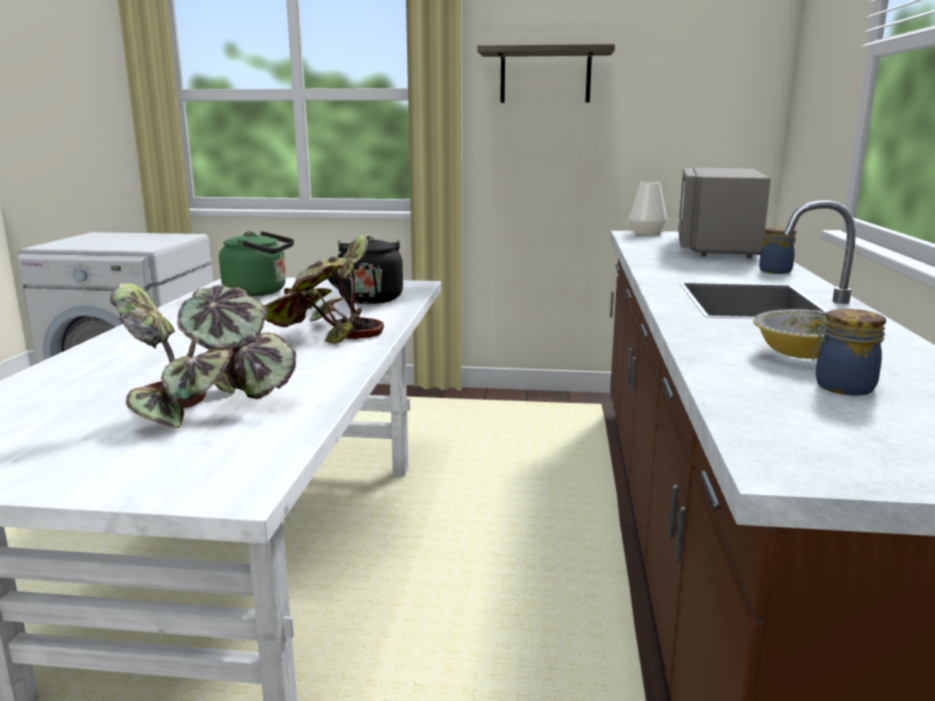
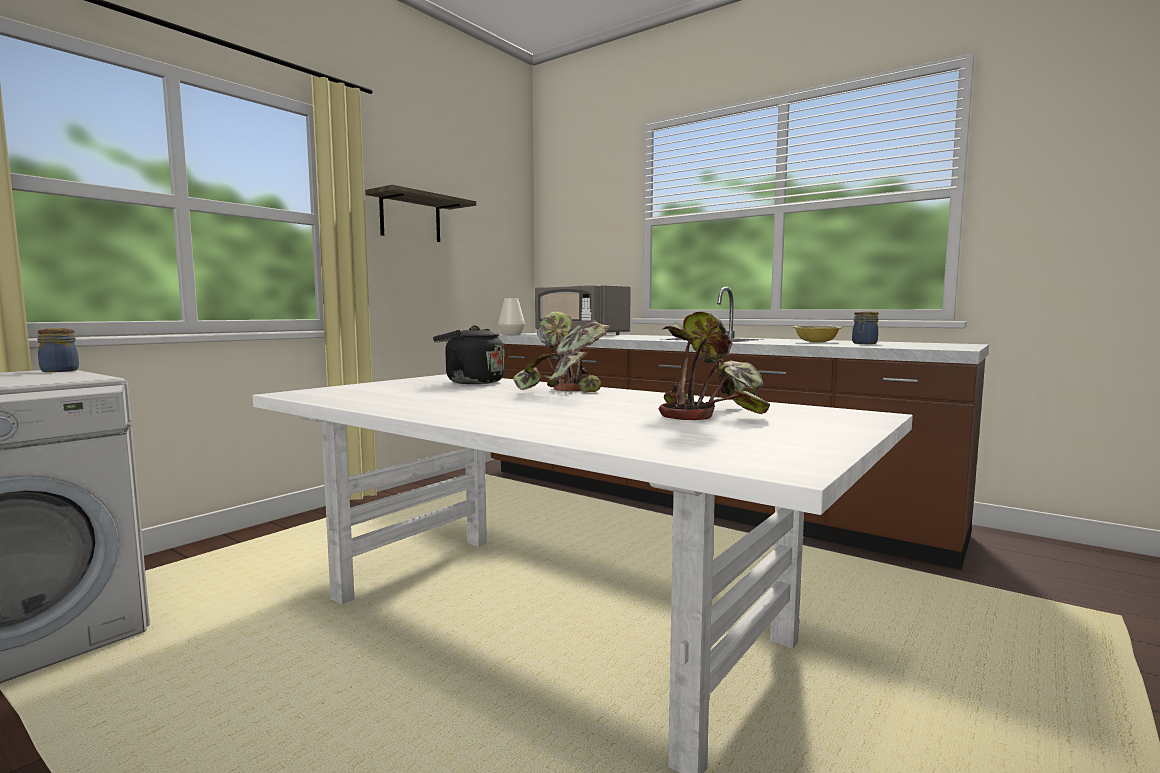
camera: 60 degrees left, 10 degrees down
(260, 292) = (370, 392): green kettle -> none
(774, 271) = (656, 336): jar -> jar (59, 370)

